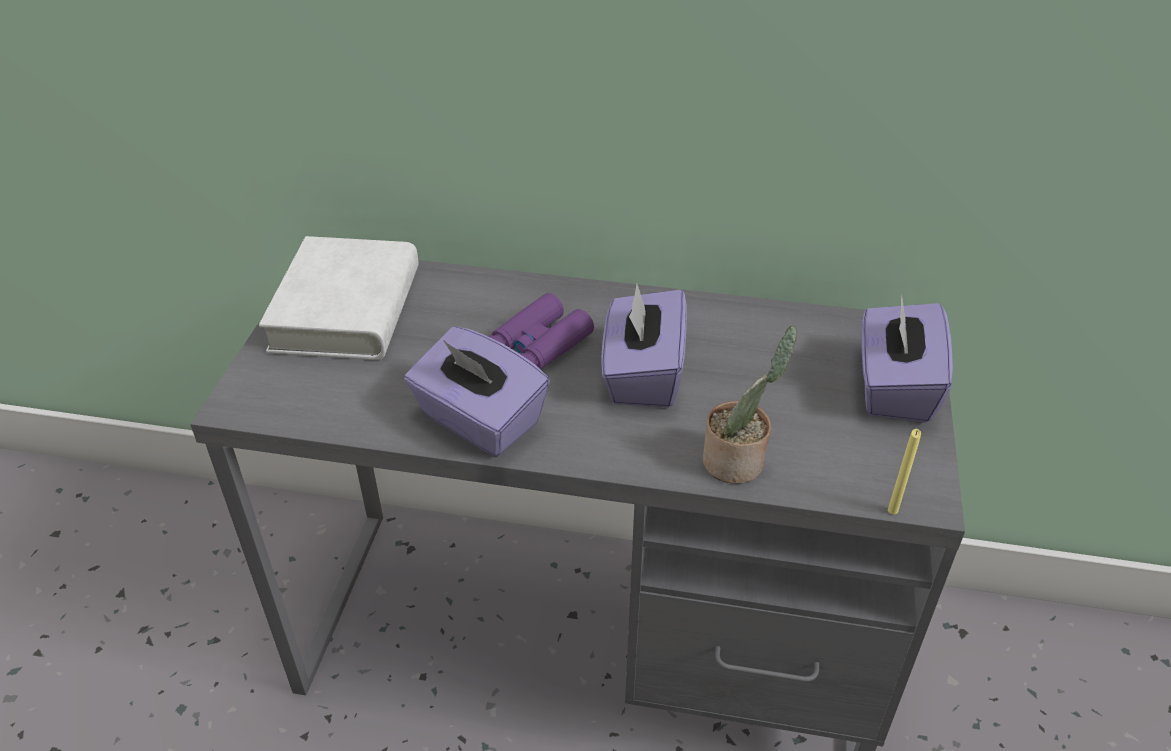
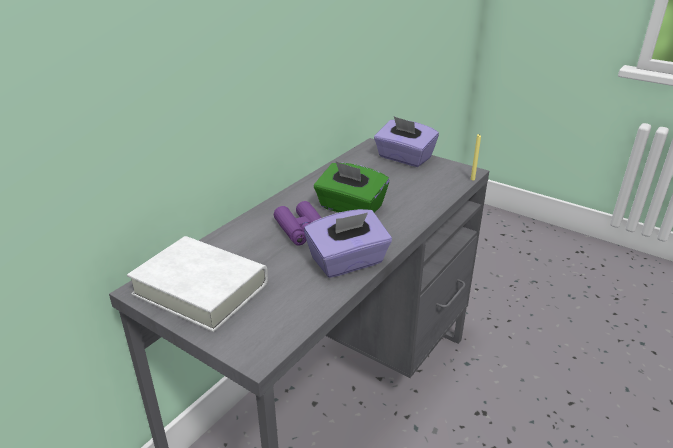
camera: 65 degrees left, 10 degrees down
(642, 375) = (350, 208): purple tissue box -> green tissue box
(738, 461) = (425, 201): potted plant -> none

